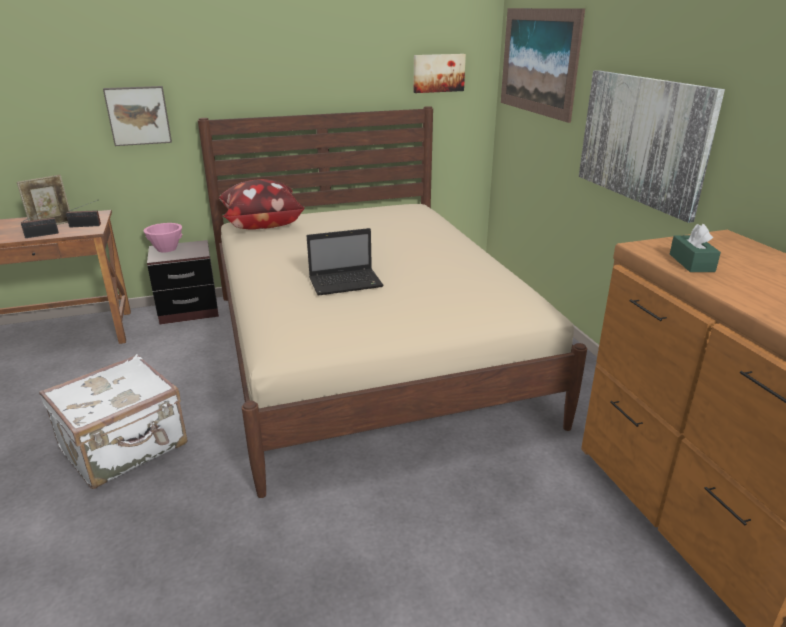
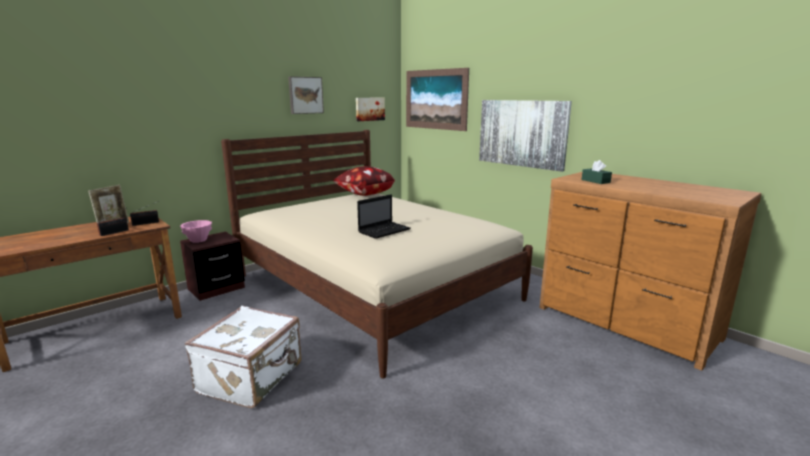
camera: 25 degrees left, 10 degrees down
(138, 115) = (175, 138): picture -> picture (305, 95)
(262, 225) = (279, 211): pillow -> pillow (364, 194)

